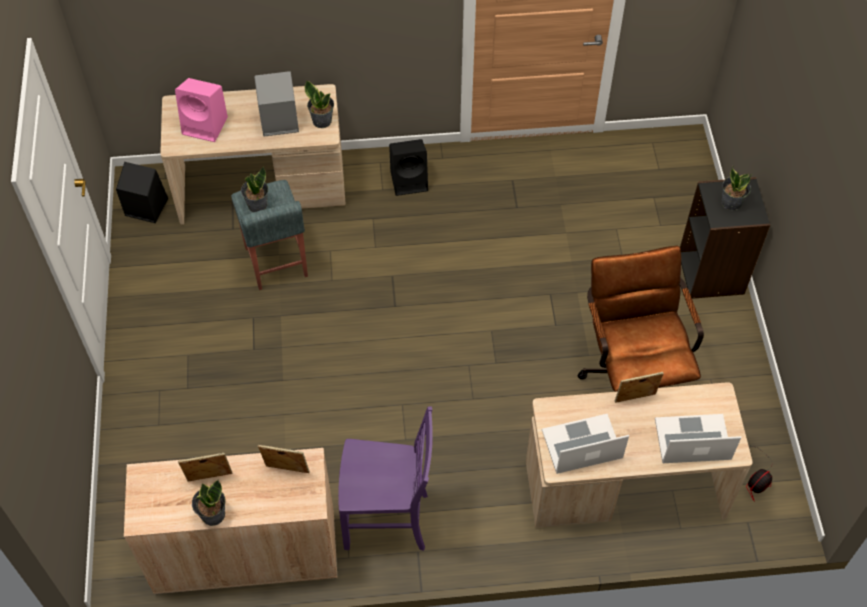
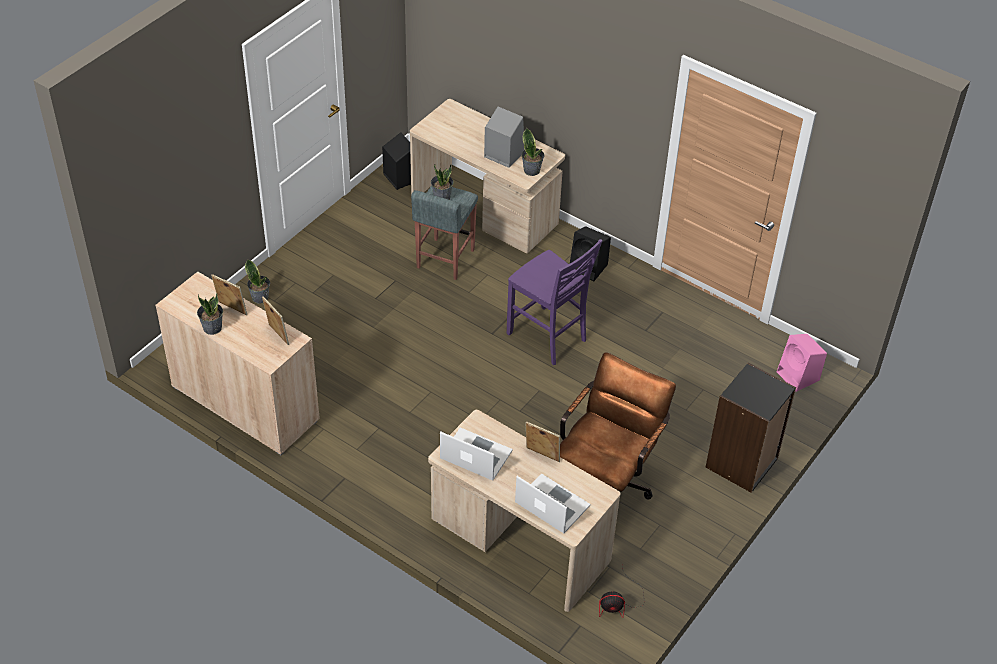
camera: 40 degrees right, 10 degrees down
(206, 125) = (456, 130): pink speaker -> pink speaker (799, 376)
(388, 520) = (347, 448): purple chair -> purple chair (548, 337)
(731, 202) = (756, 390): potted plant -> potted plant (260, 297)

